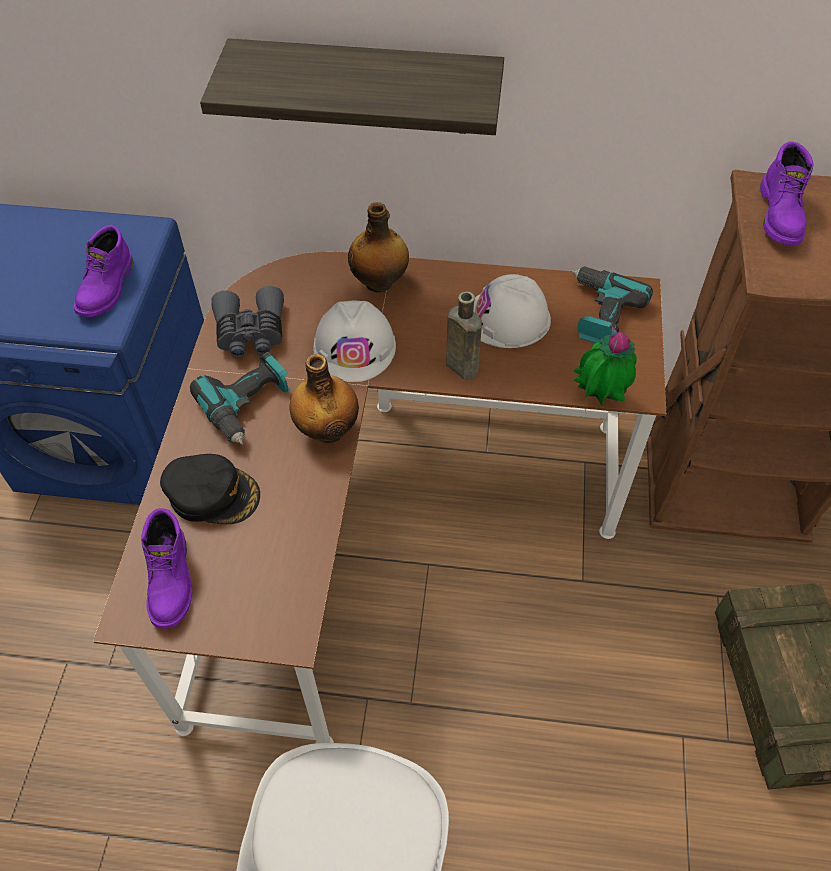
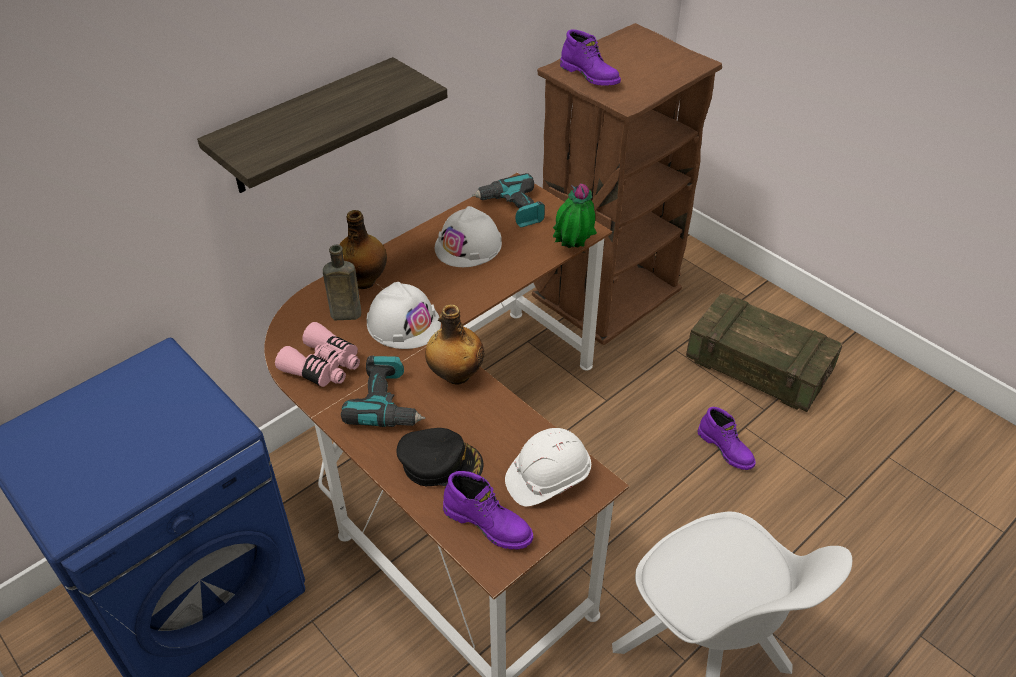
camera: 50 degrees left, 10 degrees down
(108, 288) = (191, 408): purple boot -> purple boot (726, 448)
(212, 493) = (440, 462): black cap -> black cap turned 45 degrees clockwise
(250, 333) = (323, 366): grey binoculars -> pink binoculars
(264, 590) = (547, 478): none -> white hard hat
(460, 366) = (479, 287): brown bottle -> brown bottle (343, 314)

